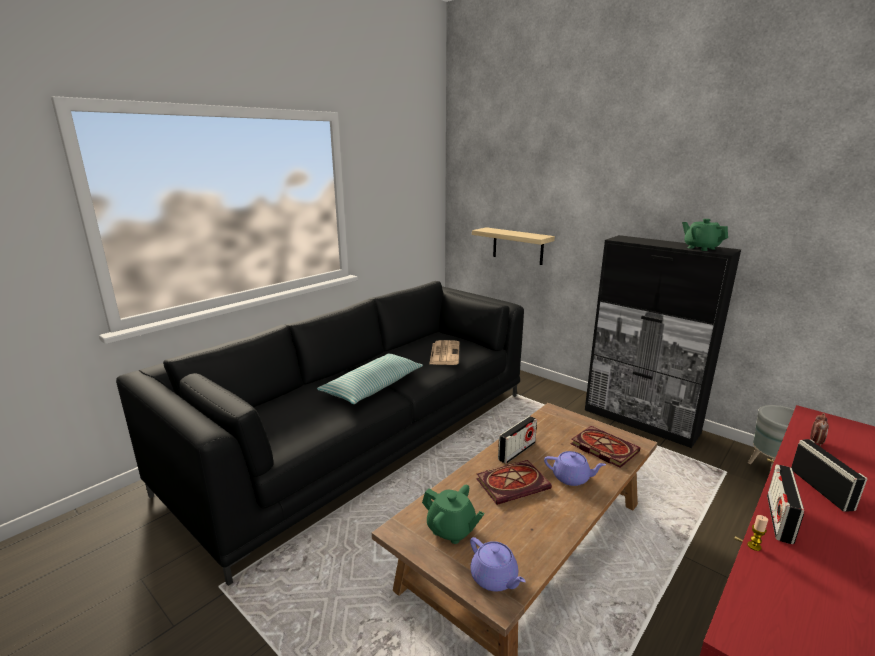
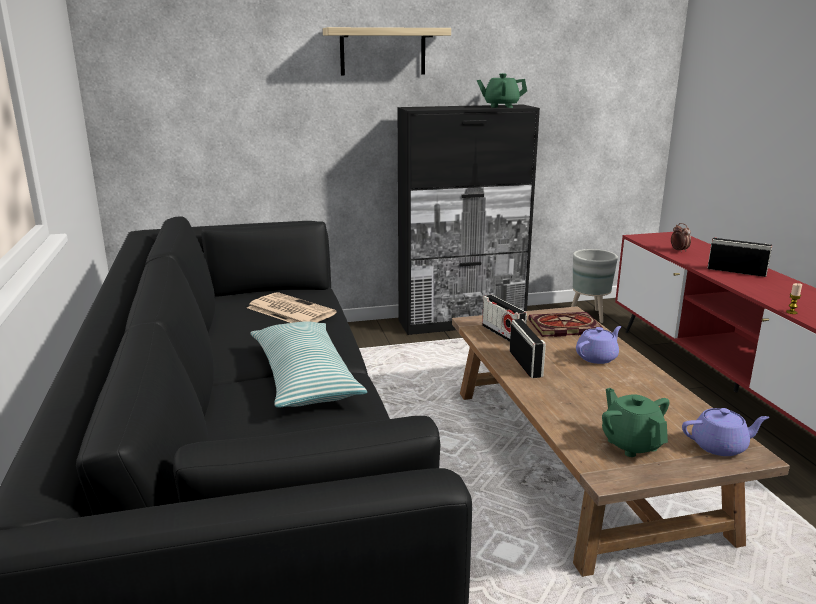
camera: 55 degrees left, 0 degrees up
(451, 530) = (631, 444): green teapot -> green teapot turned 90 degrees counterclockwise
(513, 483) = (580, 385): book -> none
(517, 246) = (245, 145): shelf -> shelf (383, 51)
(779, 518) = (764, 294): radio -> radio (503, 334)

